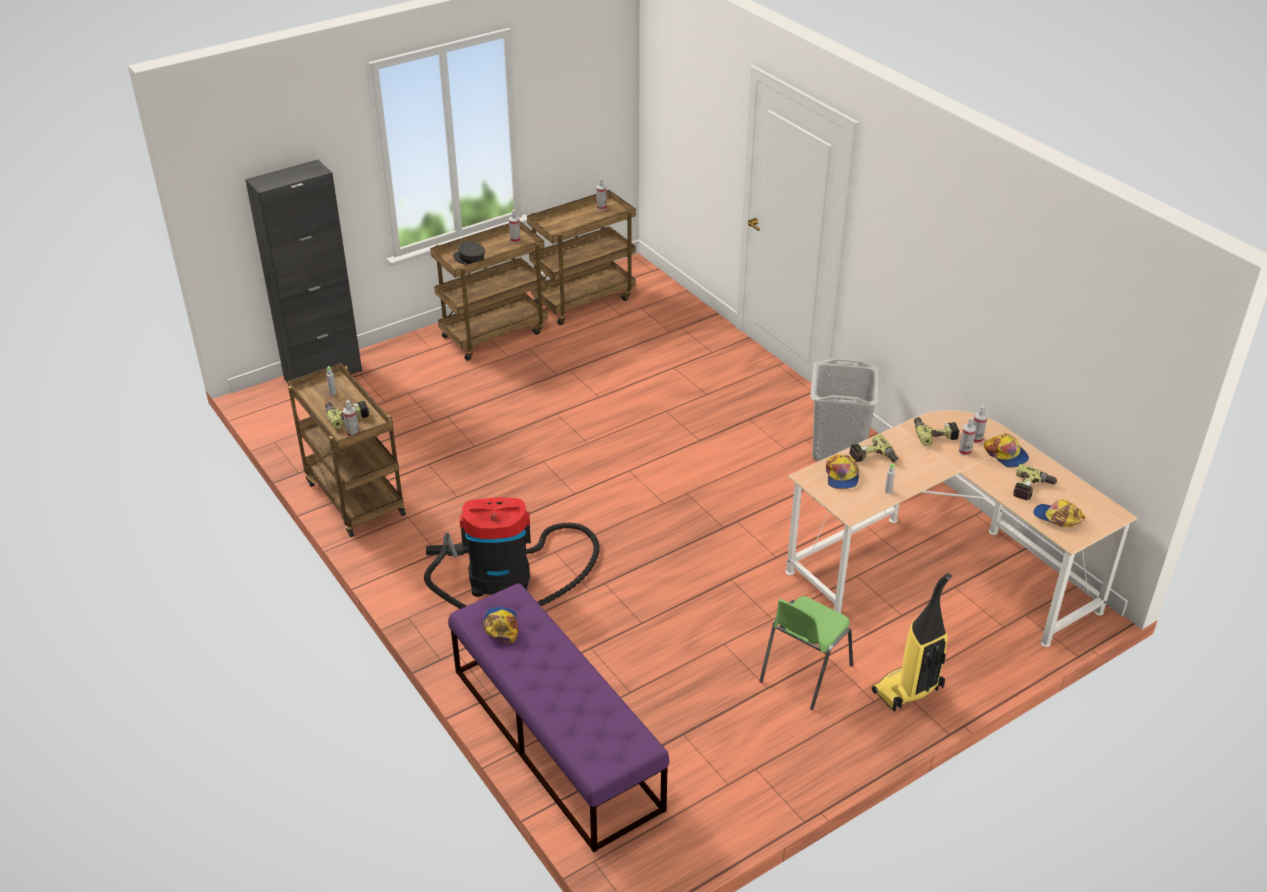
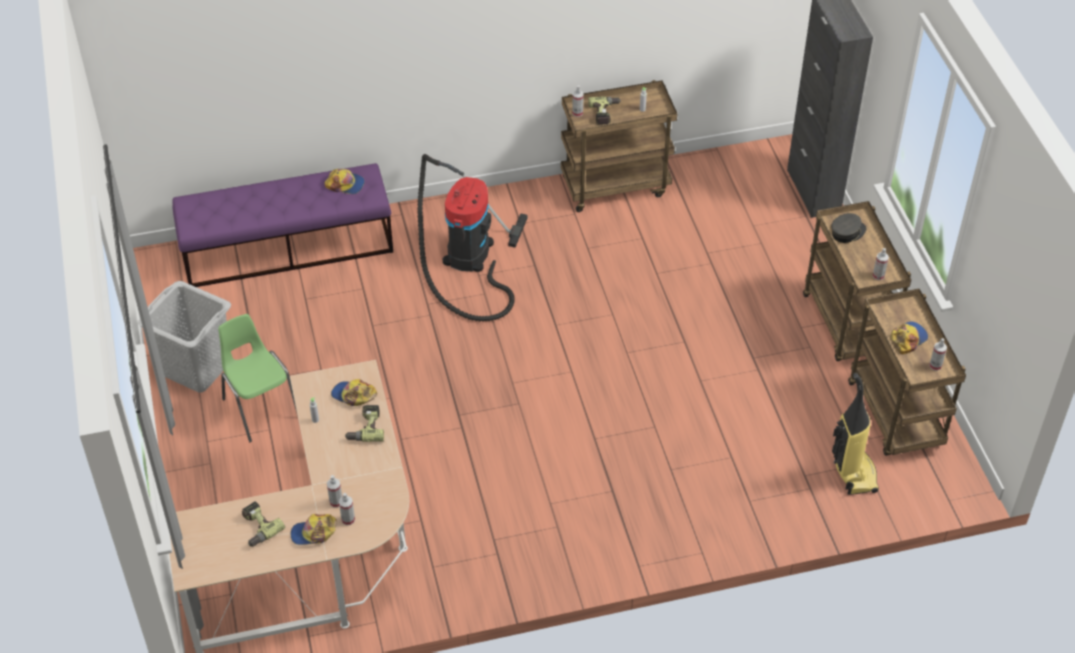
camera: 110 degrees right, 10 degrees up
(837, 449) = (530, 547): grey laundry basket -> grey laundry basket (197, 368)
(908, 691) = (203, 468): vacuum cleaner -> vacuum cleaner (852, 472)
(935, 433) = (374, 490): power drill -> none
(1057, 518) = (210, 527): cap -> cap (908, 339)

